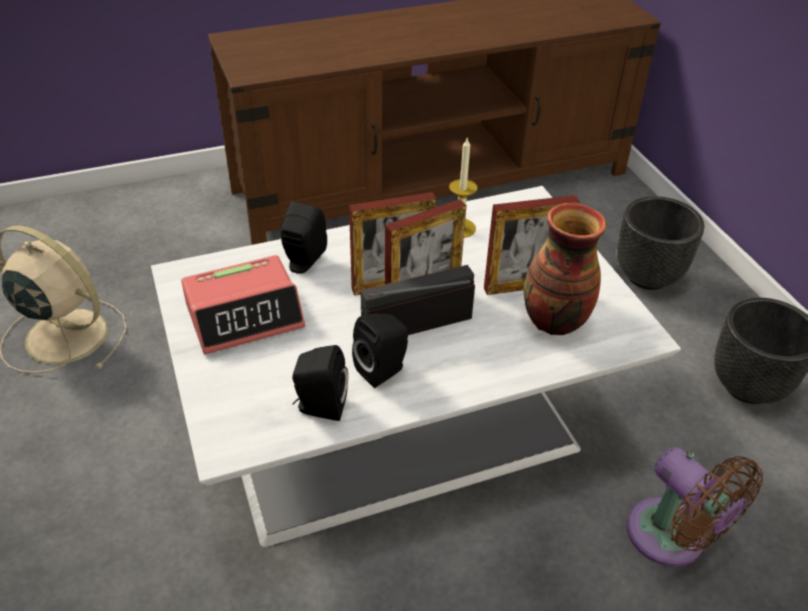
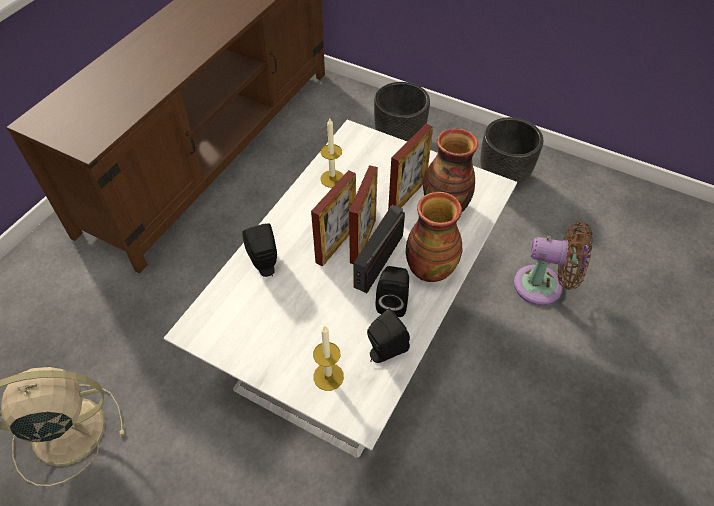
camera: 40 degrees left, 10 degrees up
(241, 390) = (328, 376): none -> candle
(245, 315) = (272, 327): alarm clock -> none
(463, 365) = (429, 268): none -> vase

